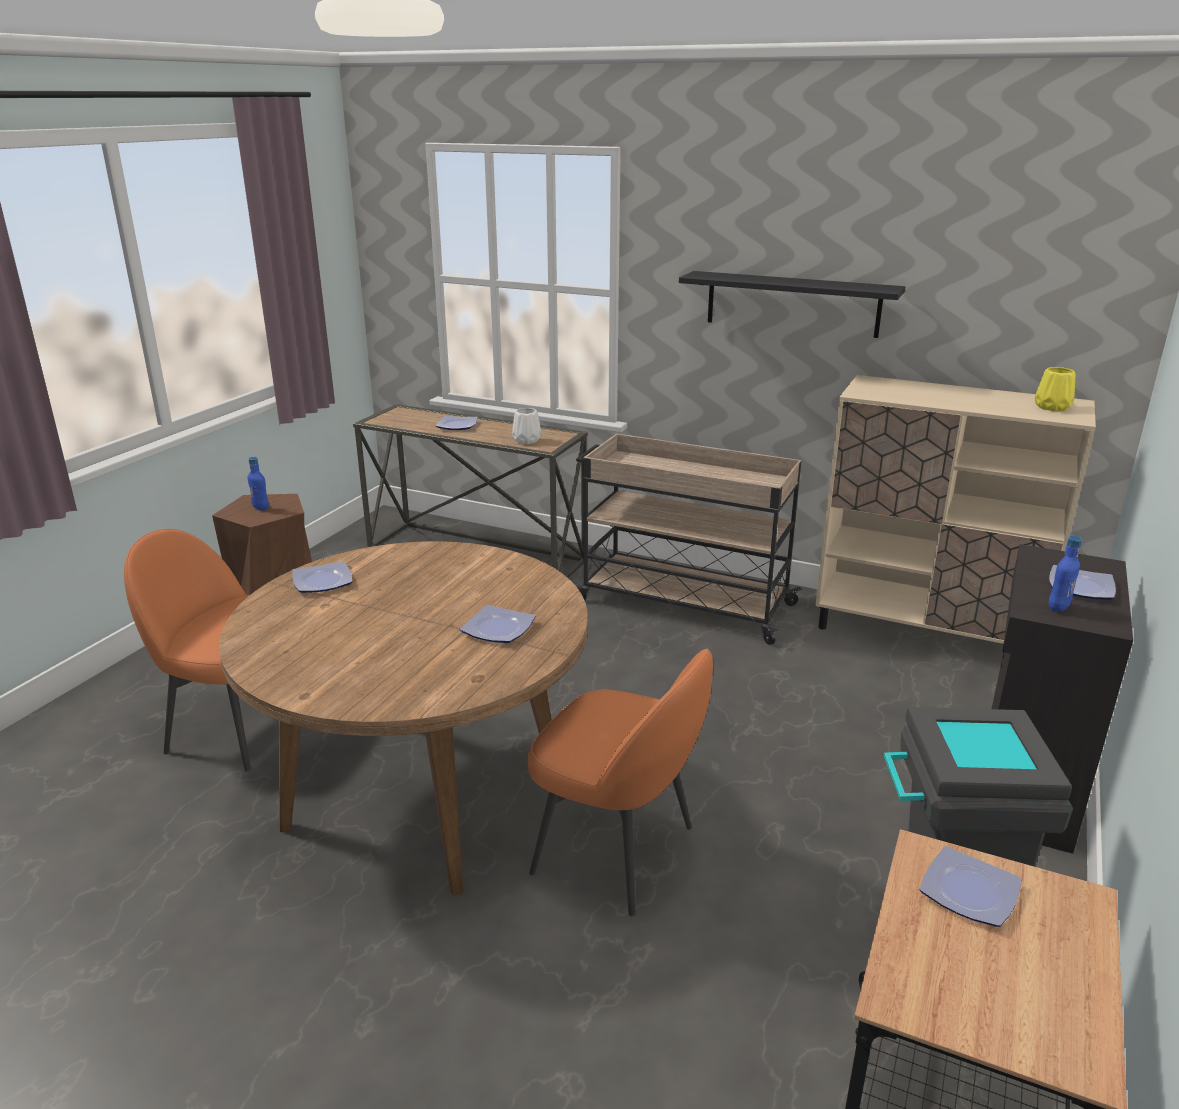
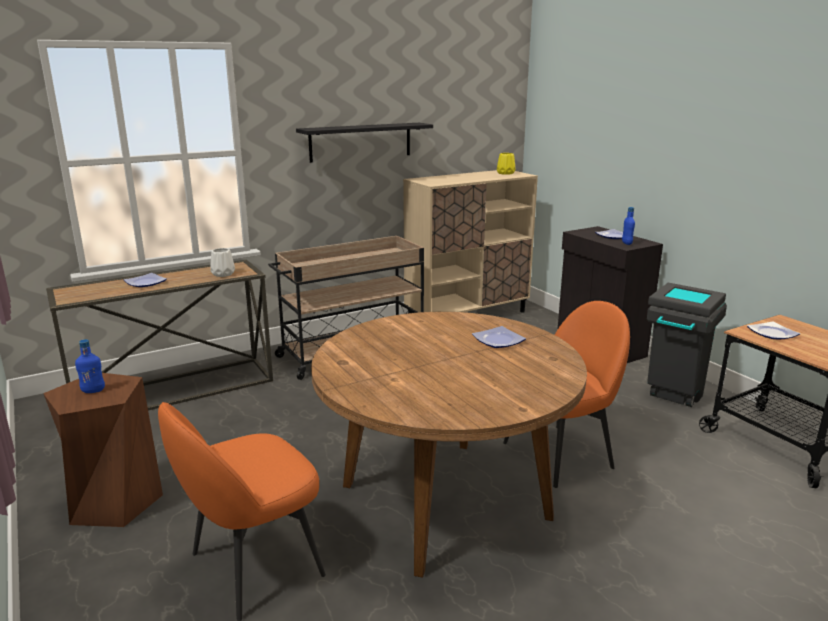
camera: 55 degrees left, 5 degrees down
(321, 581) = (352, 373): plate -> none

